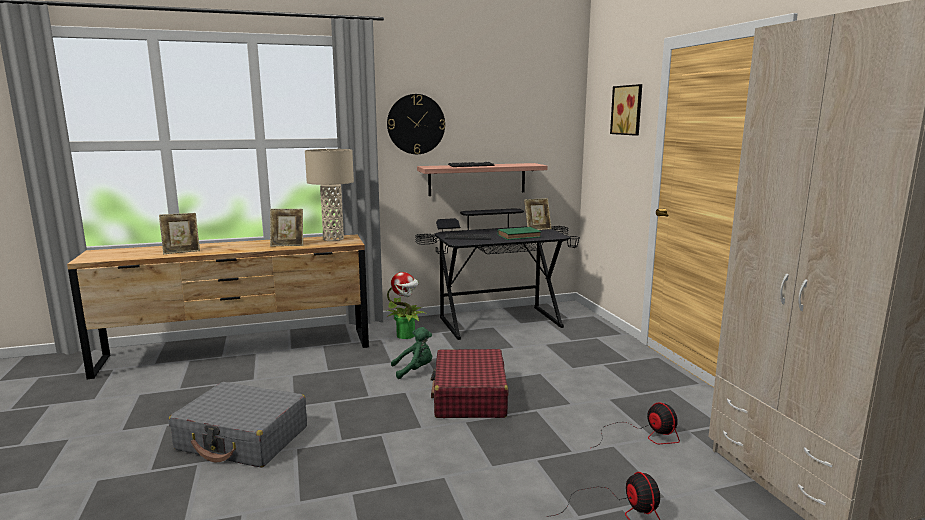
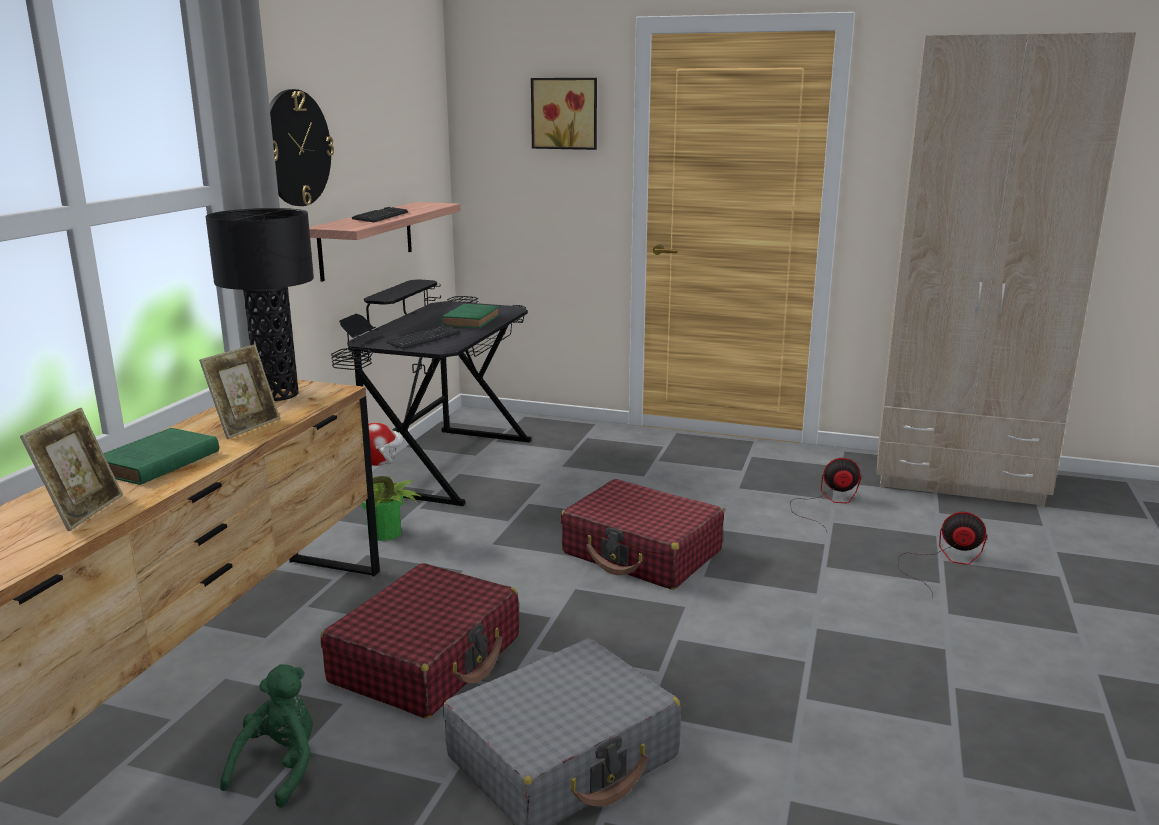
camera: 55 degrees left, 5 degrees up
(235, 246) = (155, 464): none -> green book
(301, 382) = (427, 660): none -> red suitcase
(333, 239) = (278, 394): beige table lamp -> black table lamp
(414, 370) = (516, 562): green plush toy -> green plush toy (280, 768)
(537, 229) = (453, 306): picture frame -> none

